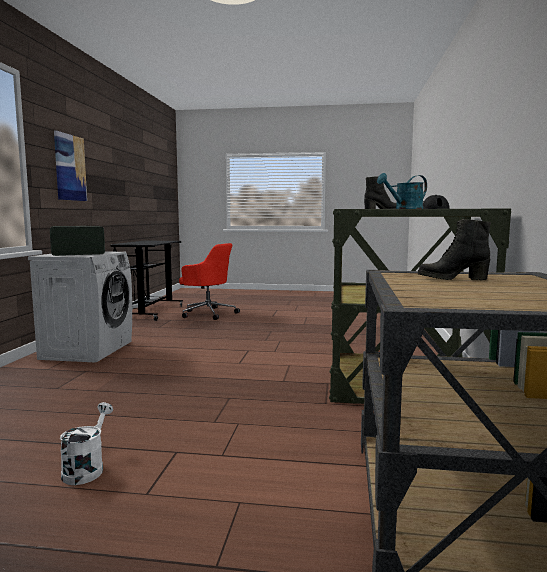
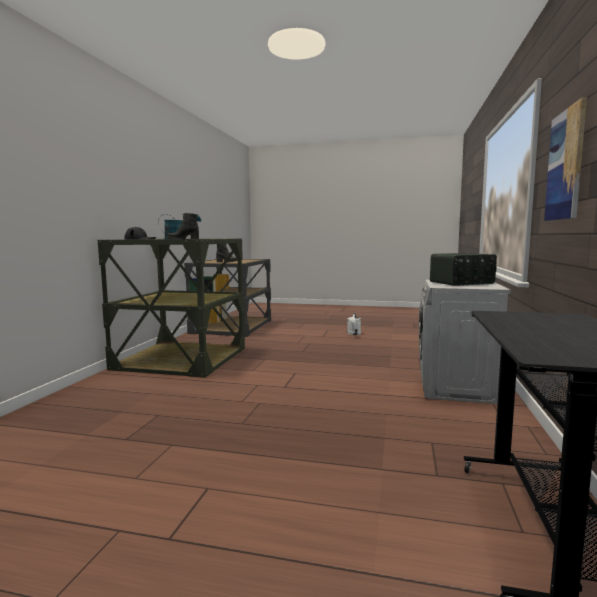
camera: 175 degrees left, 0 degrees up
(208, 313) = (369, 514): red office chair -> none

